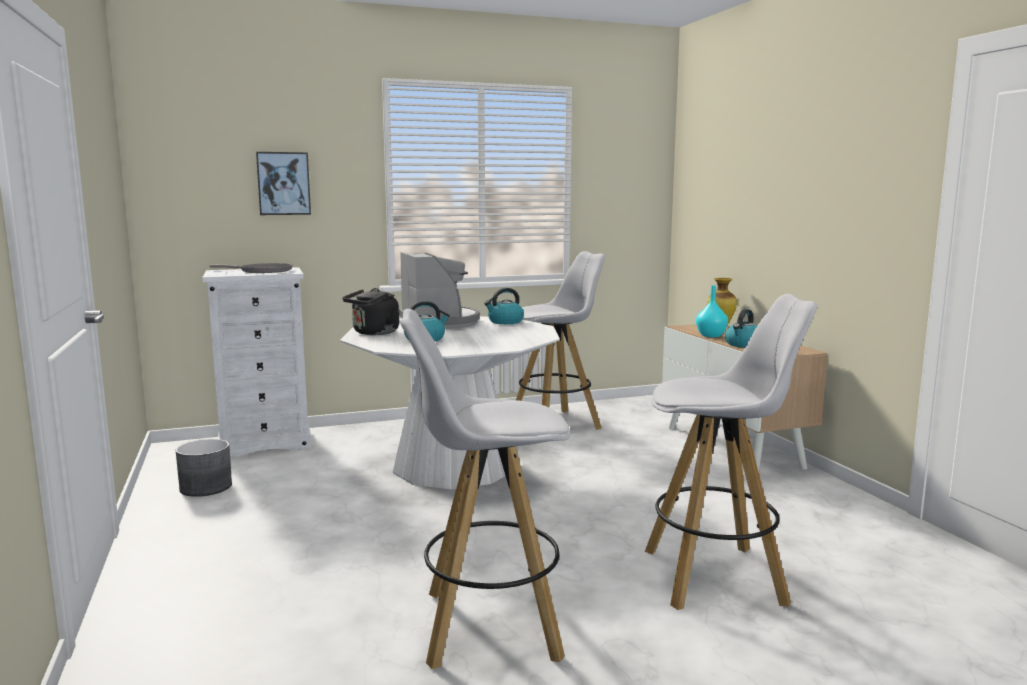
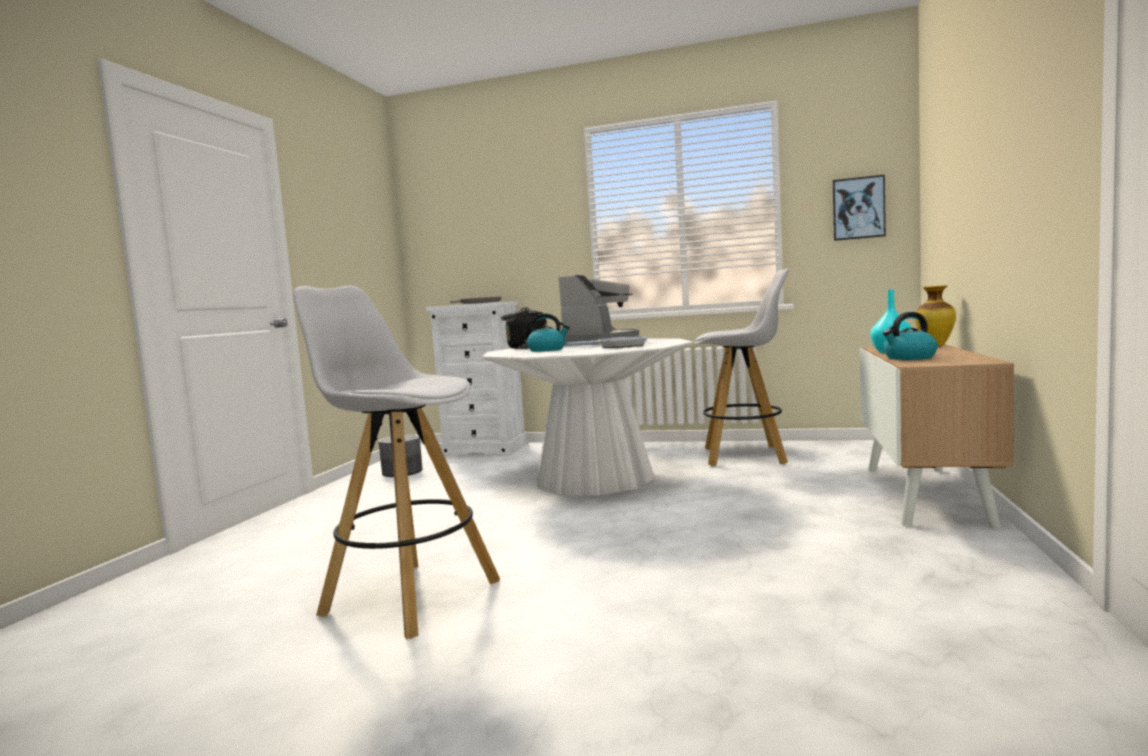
camera: 35 degrees right, 5 degrees down
(283, 183) = (507, 231): picture -> picture (858, 208)
(497, 334) = (618, 346): none -> frying pan
(505, 322) = (658, 340): kettle -> none
(716, 577) = (681, 610): white stool -> none

